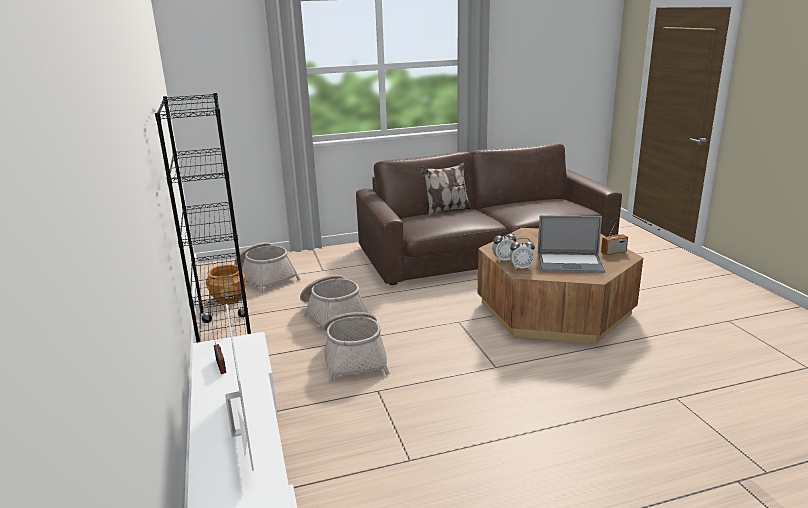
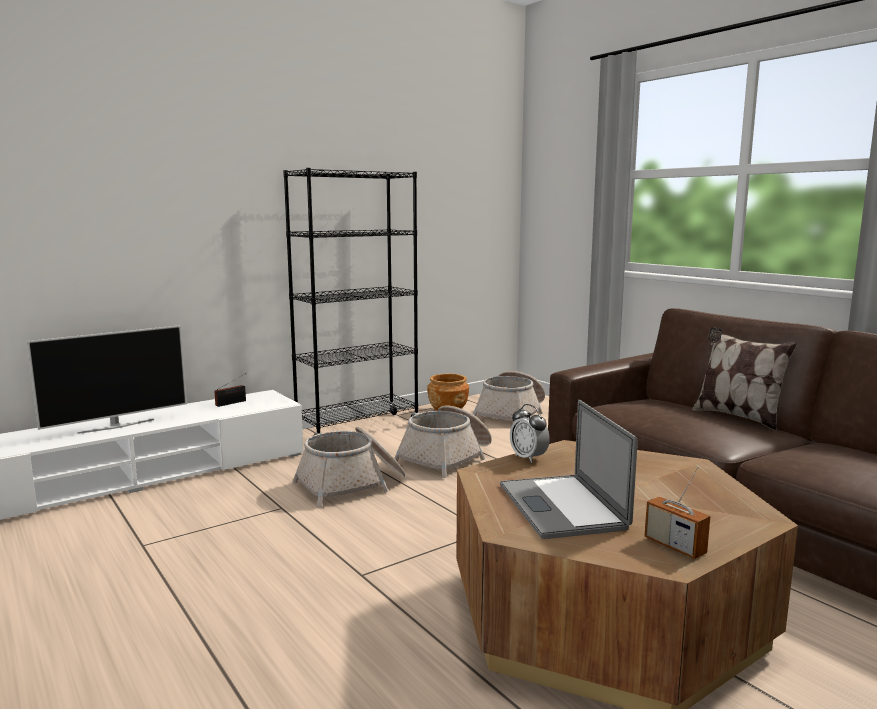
camera: 70 degrees right, 10 degrees down
(521, 267) = (505, 471): alarm clock -> none

